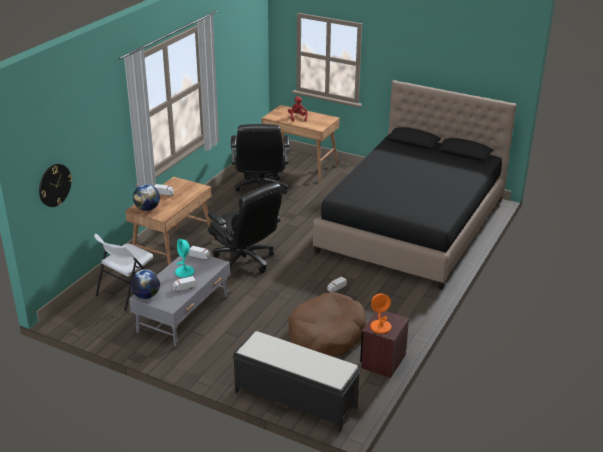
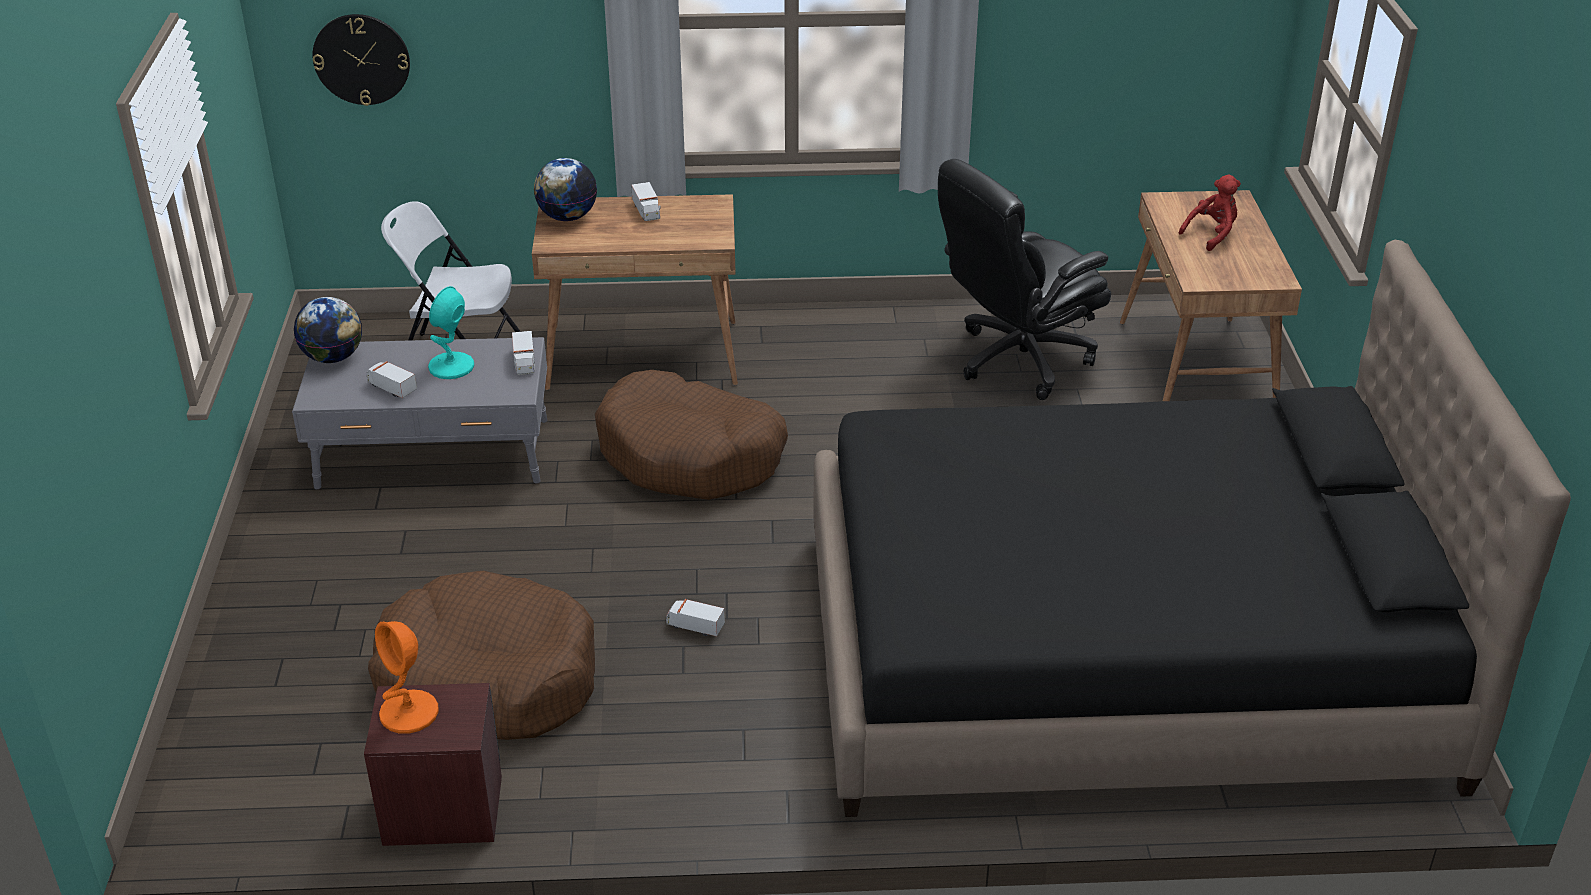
camera: 60 degrees right, 5 degrees up
(245, 262) = (691, 455): black office chair -> brown dog bed
(294, 399) = (222, 716): black bench -> none

